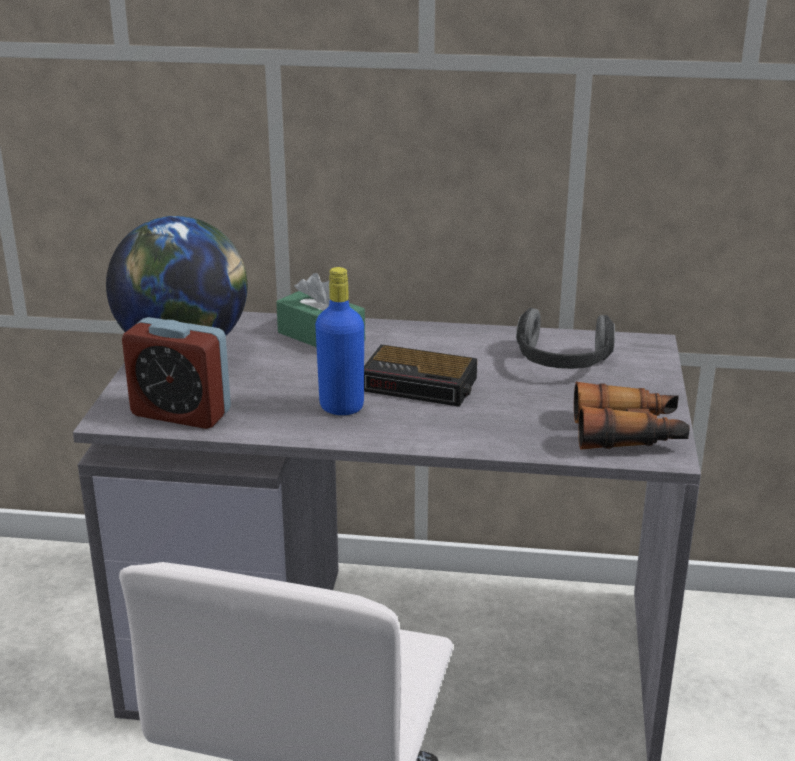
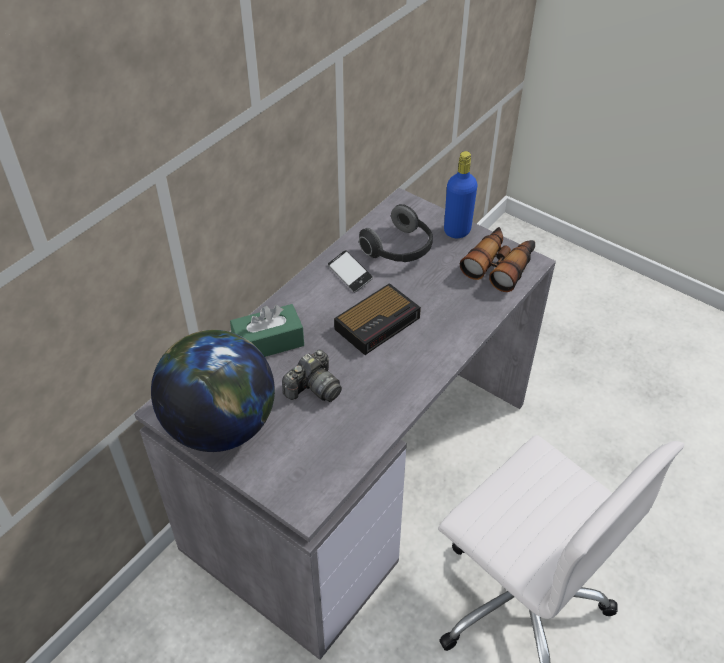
camera: 60 degrees left, 20 degrees up
(181, 413) = (327, 462): alarm clock -> none
(280, 377) = (313, 388): none -> camera
(341, 407) = (380, 373): blue bottle -> blue bottle (457, 230)
(479, 348) = (350, 274): none -> phone

